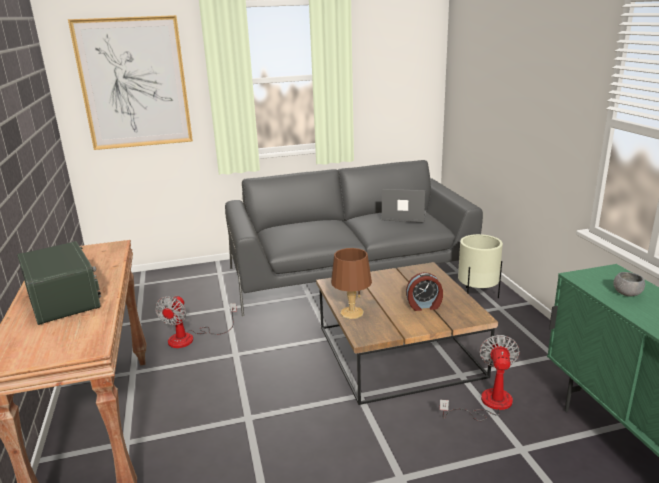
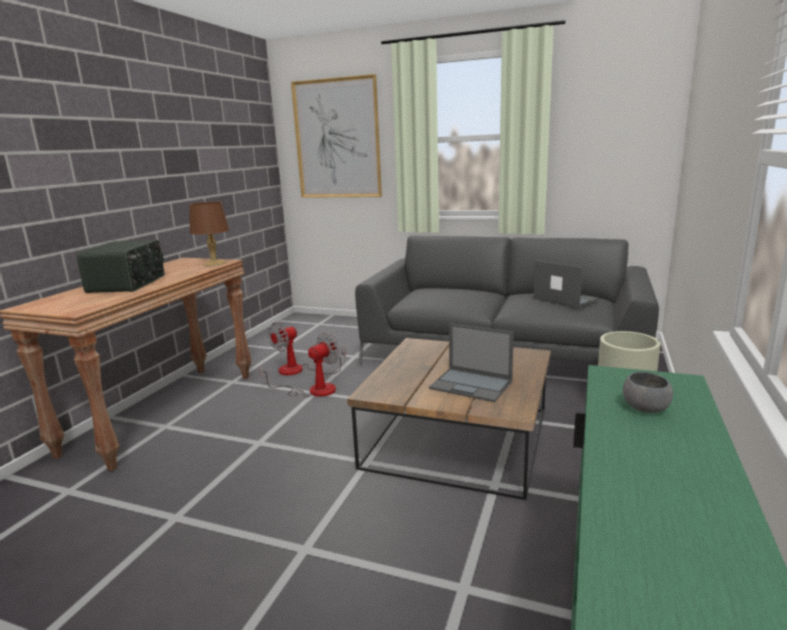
camera: 35 degrees right, 5 degrees down
(351, 312) = (392, 370): brown table lamp -> brown table lamp (214, 263)
(424, 306) = (472, 385): alarm clock -> laptop
(487, 404) = (487, 524): fan -> fan (312, 390)

